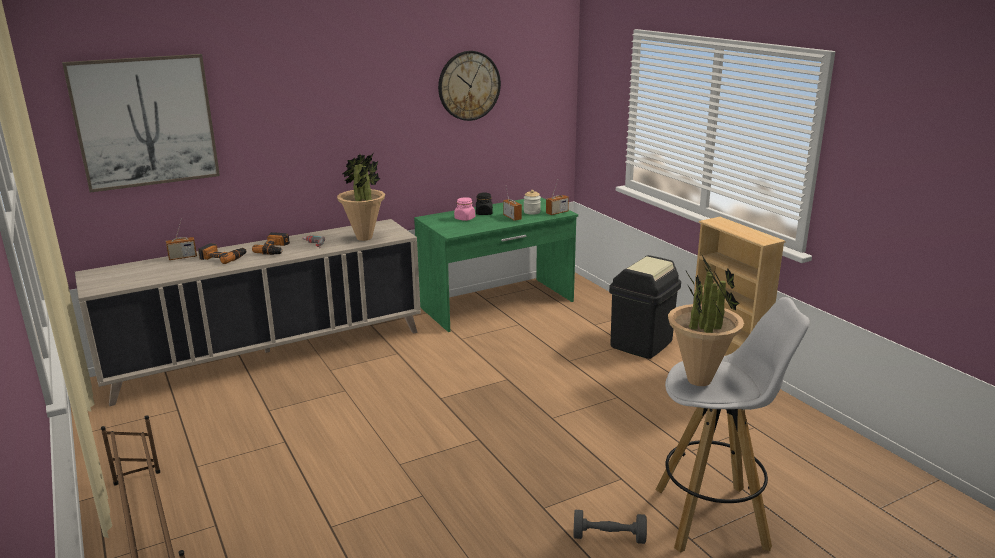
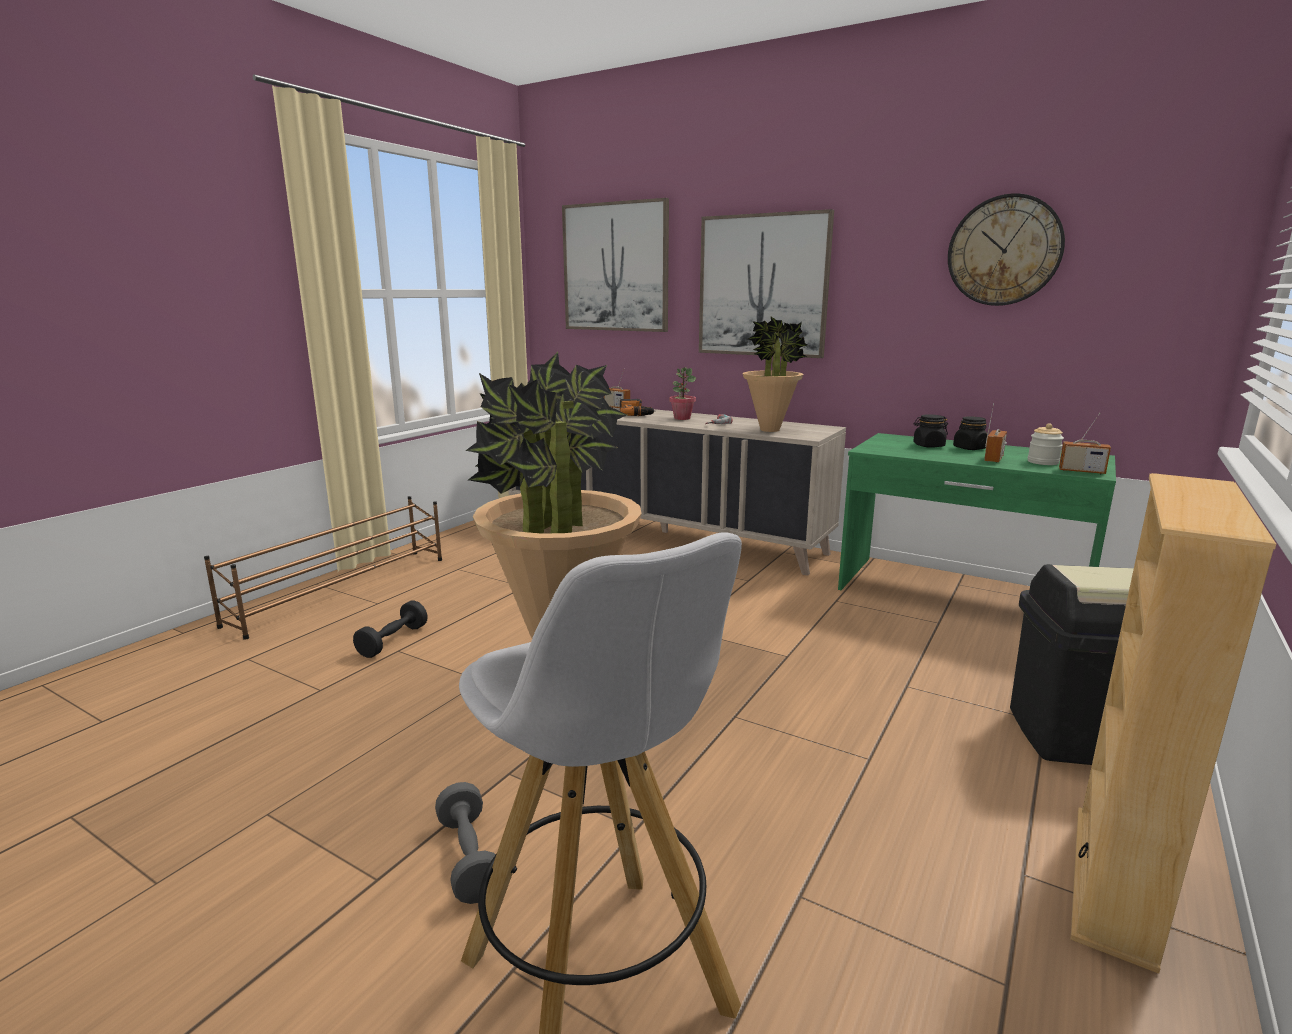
camera: 60 degrees right, 5 degrees down
(275, 249) = (682, 418): power drill -> potted plant
(307, 124) = (763, 286): none -> picture
(309, 527) = (393, 641): none -> black dumbbell
(464, 218) = (928, 446): pink jar -> black jar

